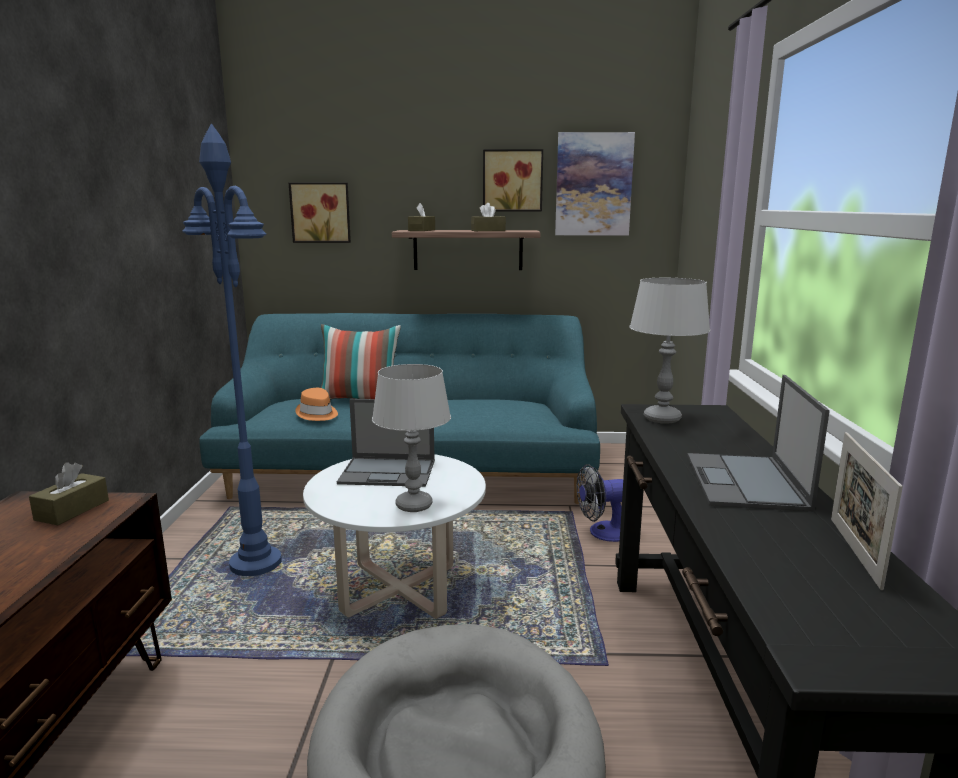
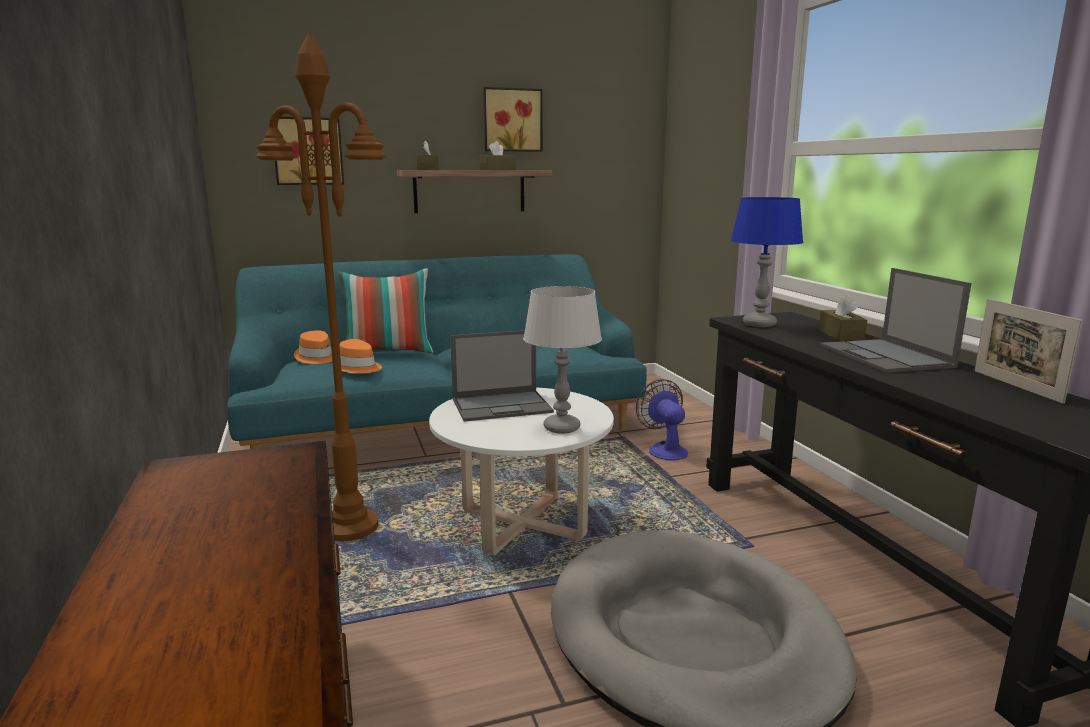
camera: 20 degrees left, 0 degrees up
(72, 510) = (250, 466): brown tissue box -> brown tissue box (841, 335)
(255, 564) = (349, 528): blue floor lamp -> brown floor lamp
(296, 400) = (316, 357): none -> orange hat
(593, 185) = (588, 126): picture -> none
(603, 533) = (664, 449): fan -> fan turned 105 degrees clockwise
(662, 419) = (759, 324): grey table lamp -> blue table lamp

